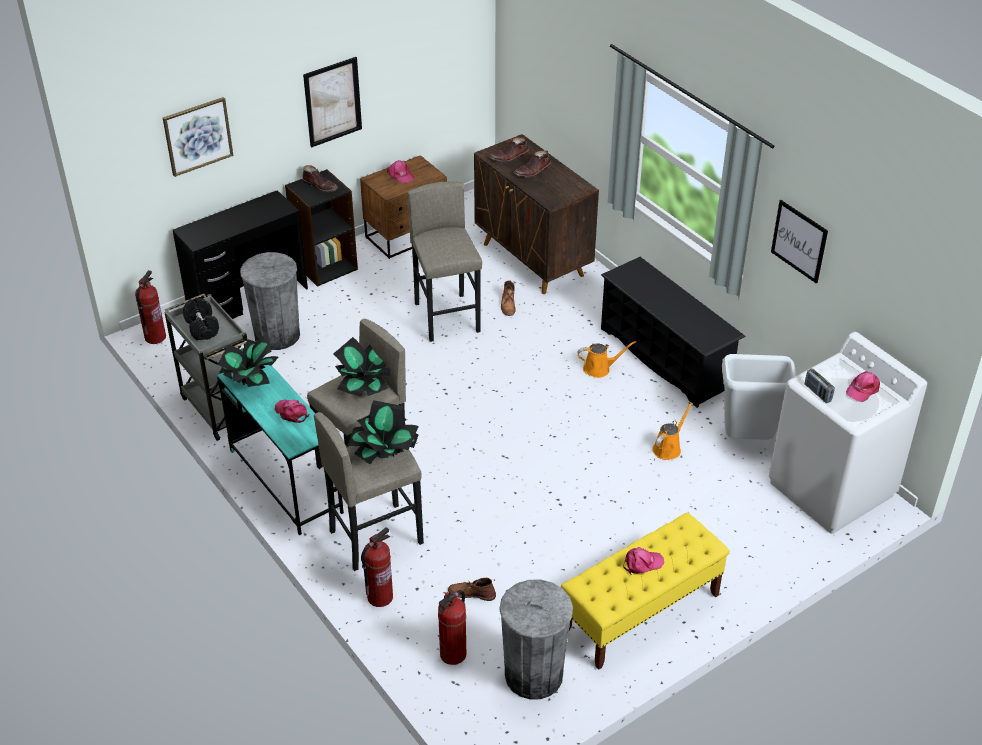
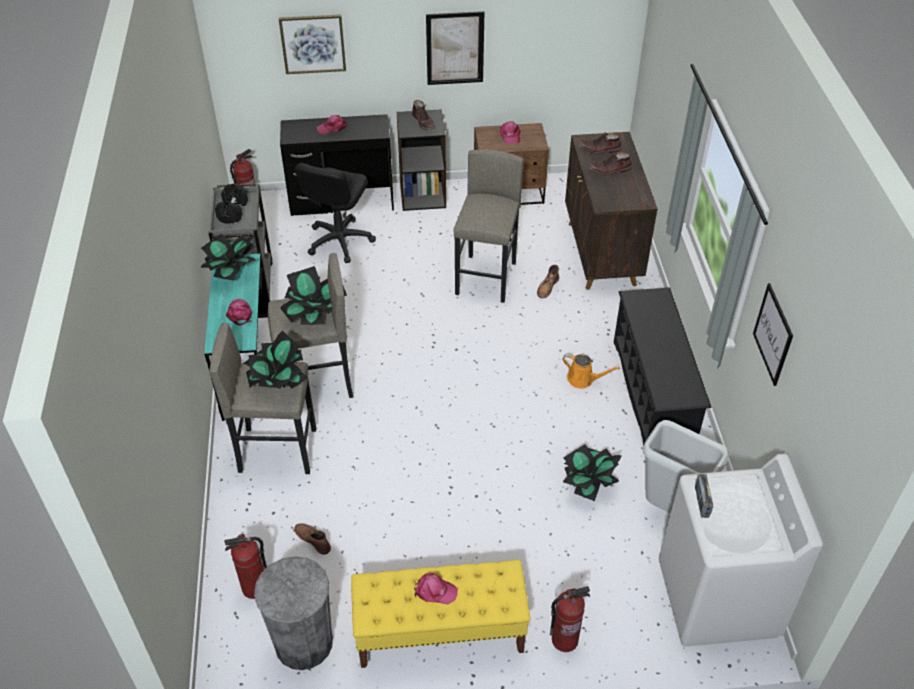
camera: 30 degrees right, 5 degrees up
(277, 335) = (339, 241): grey trash can -> black office chair
(380, 597) = (239, 506): fire extinguisher -> fire extinguisher (564, 640)
(668, 448) = (588, 483): orange watering can -> potted plant
(862, 389) = (753, 519): pink cap -> pink cap (332, 128)

